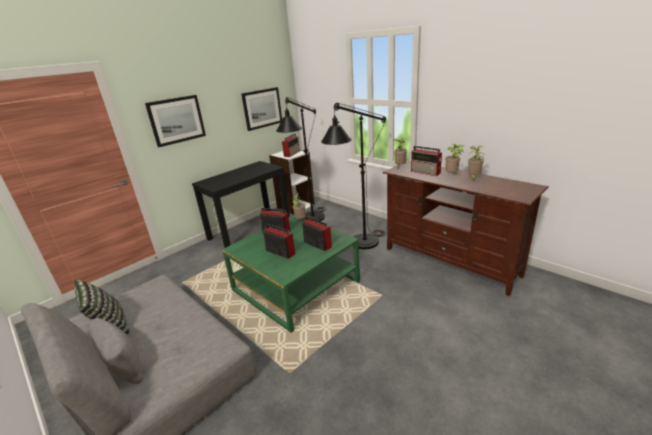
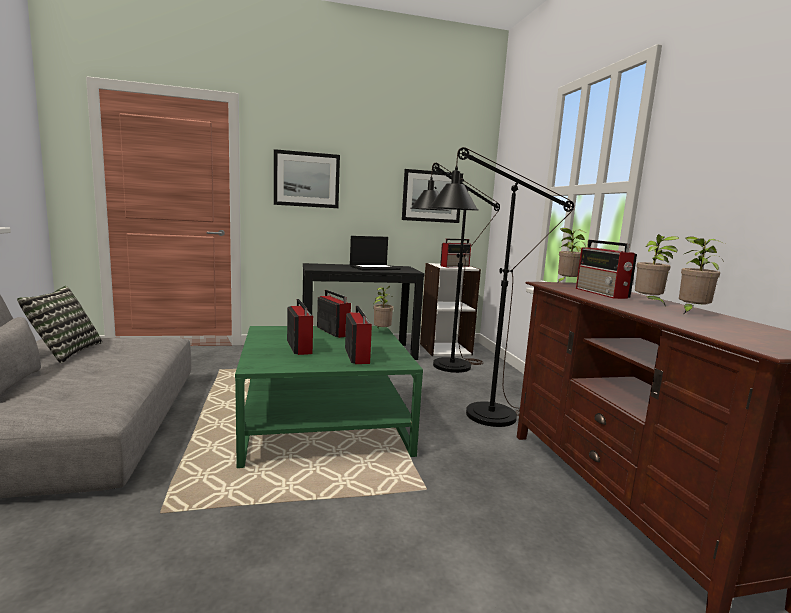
camera: 30 degrees right, 15 degrees down
(246, 171) = (375, 268): none -> laptop

